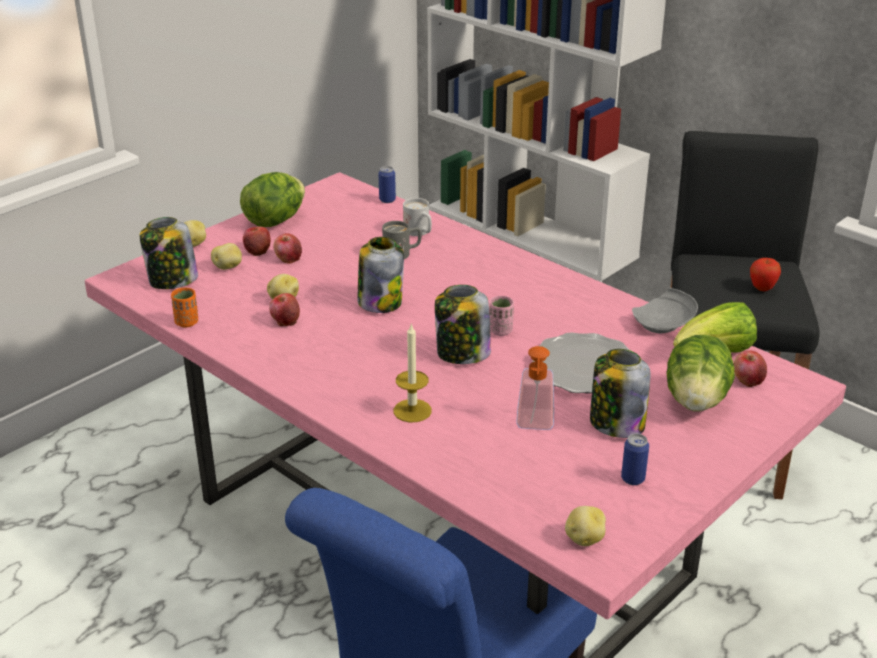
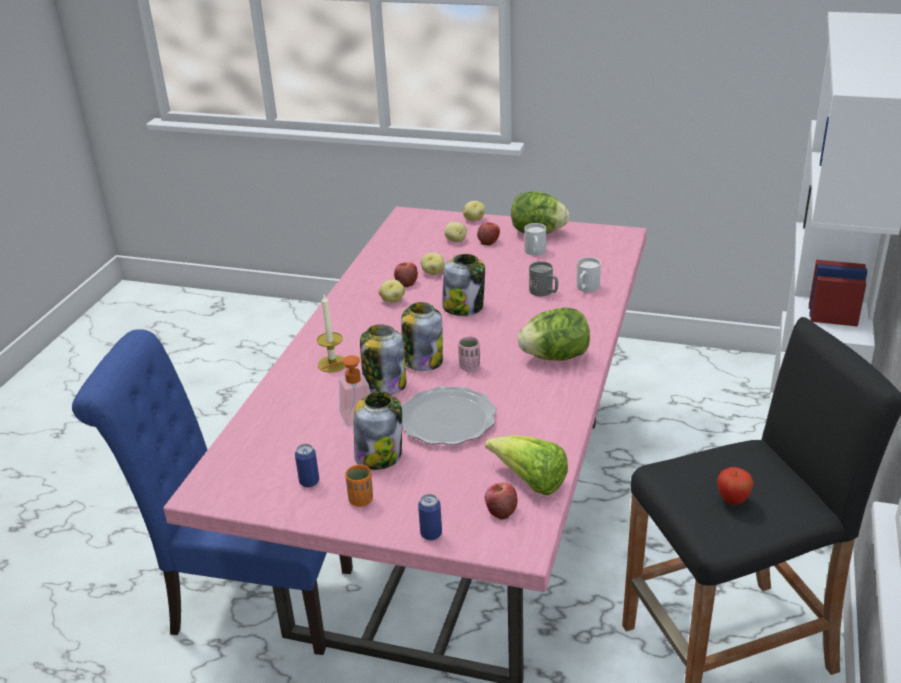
camera: 65 degrees right, 0 degrees up
(172, 280) = (420, 230): jar -> jar (384, 384)
(187, 322) = (374, 253): orange cup -> orange cup (361, 500)
(288, 258) = (489, 255): apple -> none
(316, 234) = (535, 253): none -> white mug
(387, 200) = (623, 260): can -> can (431, 534)
(584, 539) = (224, 477): potato -> potato (392, 300)
(664, 323) = (556, 442): grey plate -> none
(696, 401) = (443, 488): lettuce -> lettuce (555, 357)

